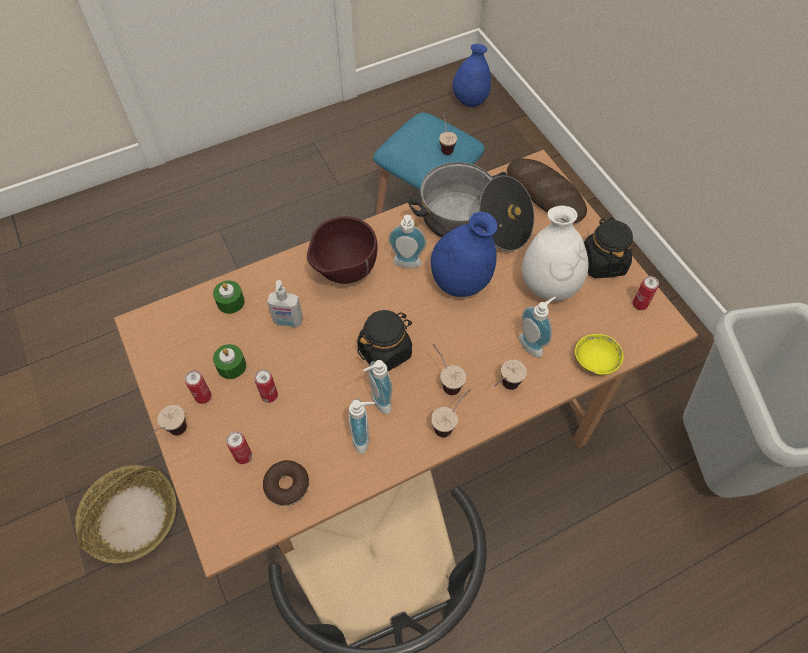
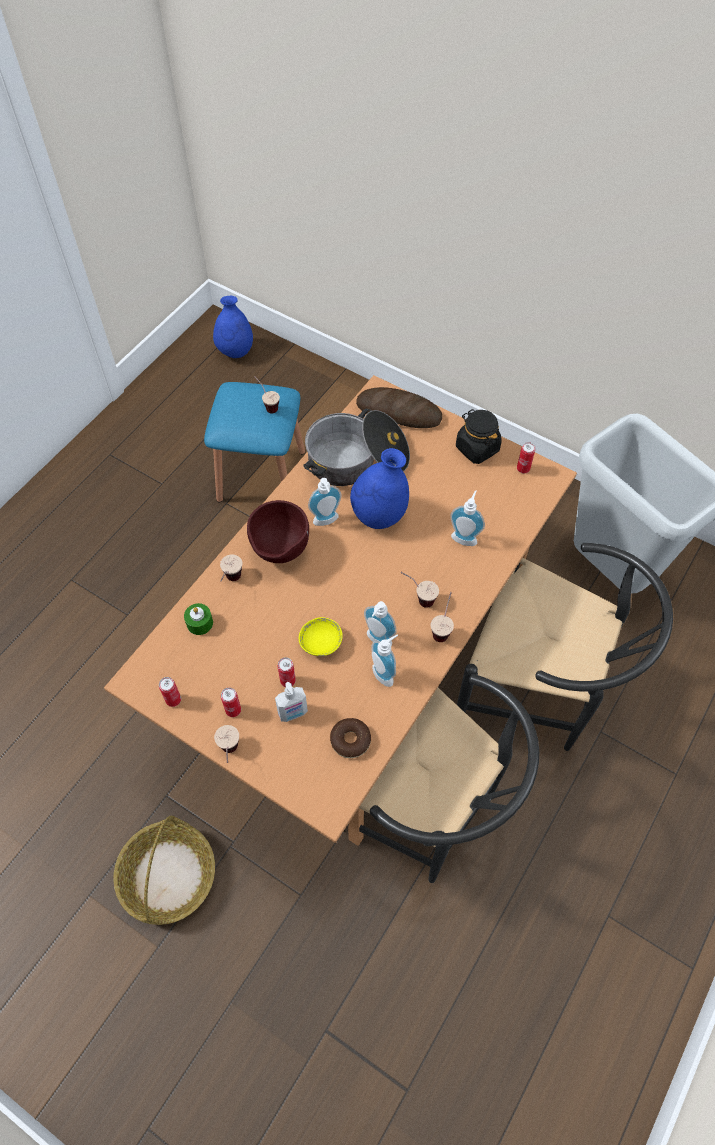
camera: 30 degrees left, 0 degrees up
(231, 366) = (239, 674): green candle -> none
(243, 456) = (300, 738): can -> can (173, 700)
(288, 321) = (261, 615): soap dispenser -> soap dispenser (293, 713)
(385, 352) = (356, 599): black jar -> none
(504, 389) = (465, 582): cup -> cup (231, 582)
(549, 286) = (448, 486): white vase -> none
(563, 542) = (539, 692): none -> black chair
(595, 361) = (517, 528): yellow bowl -> yellow bowl (321, 643)

